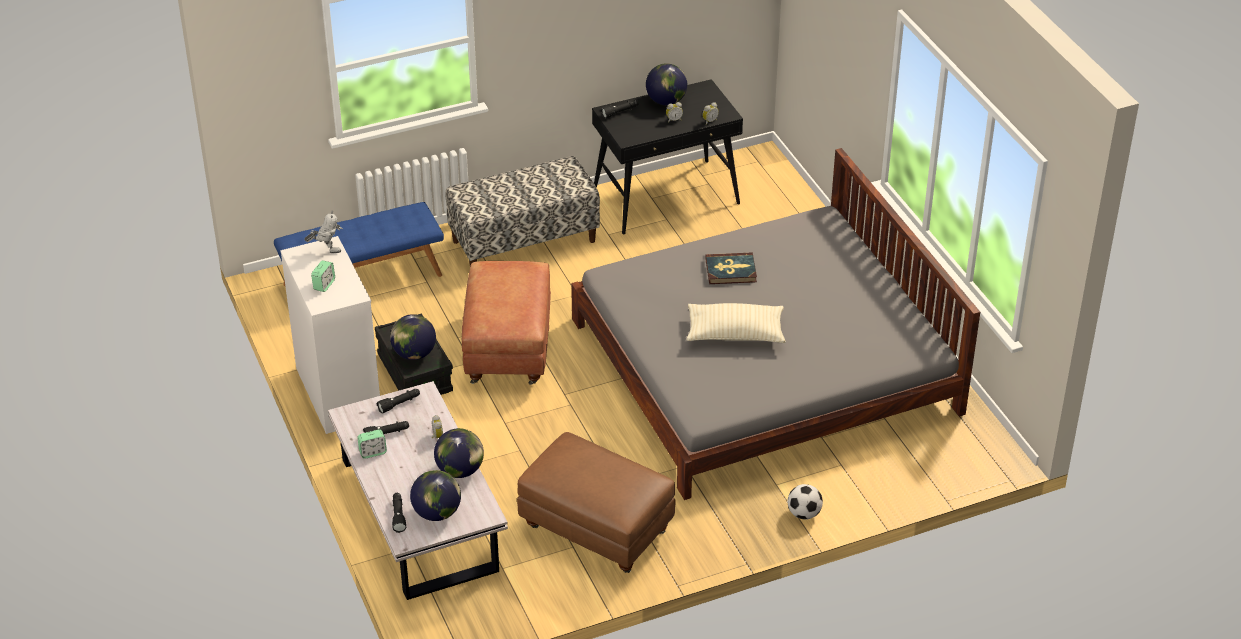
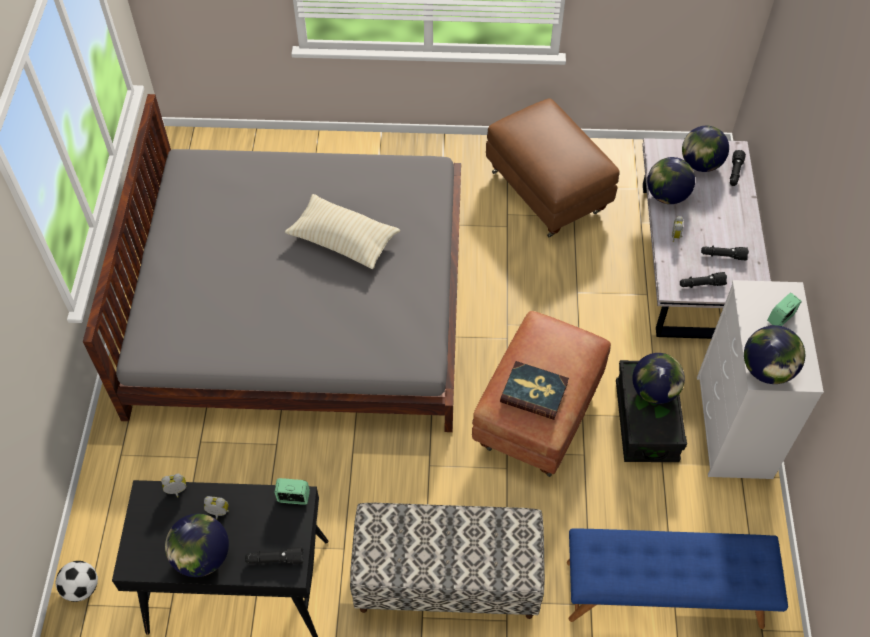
camera: 155 degrees left, 15 degrees up
(326, 250) = (767, 370): toy robot -> globe
(373, 452) = (741, 241): alarm clock -> alarm clock (293, 497)
(730, 271) = (293, 316): book -> book (534, 392)
(804, 514) = (373, 149): football -> football (82, 588)

